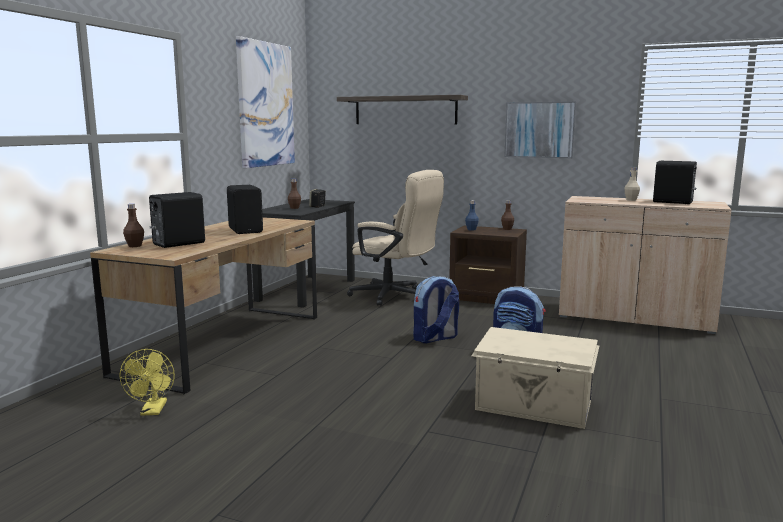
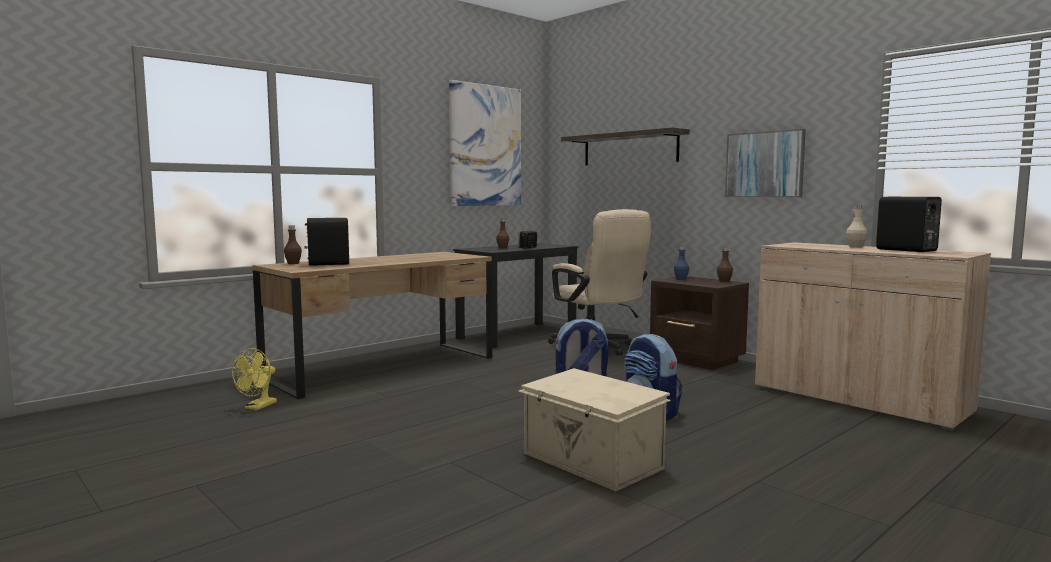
camera: 25 degrees right, 5 degrees down
(246, 230) = (409, 259): black speaker -> none

